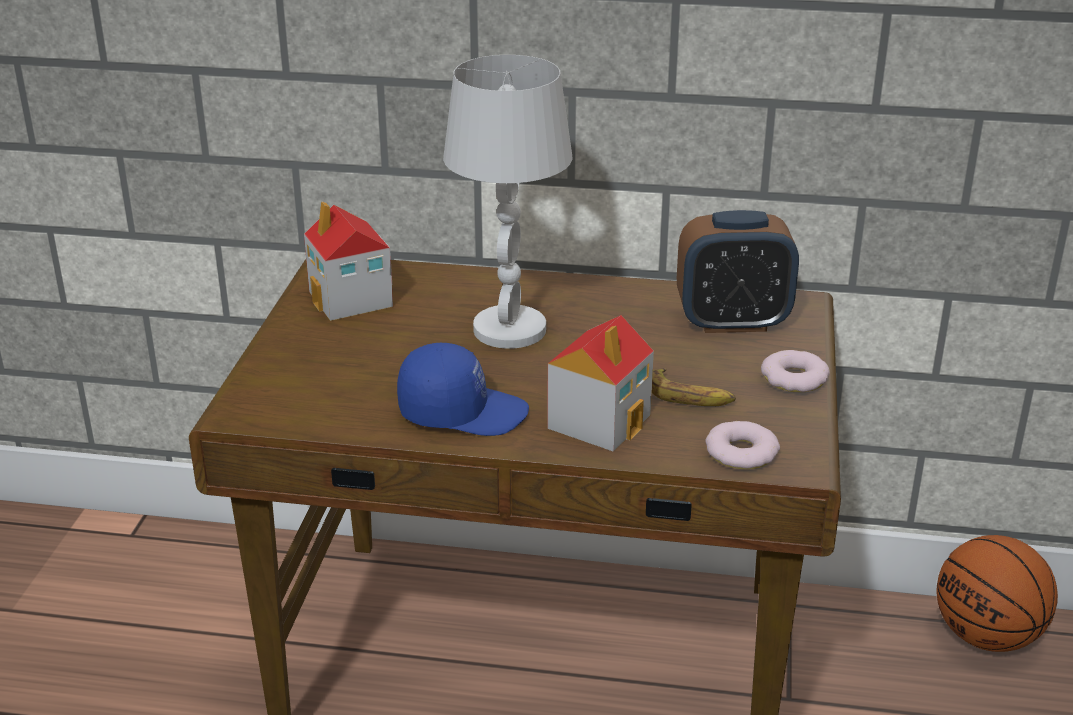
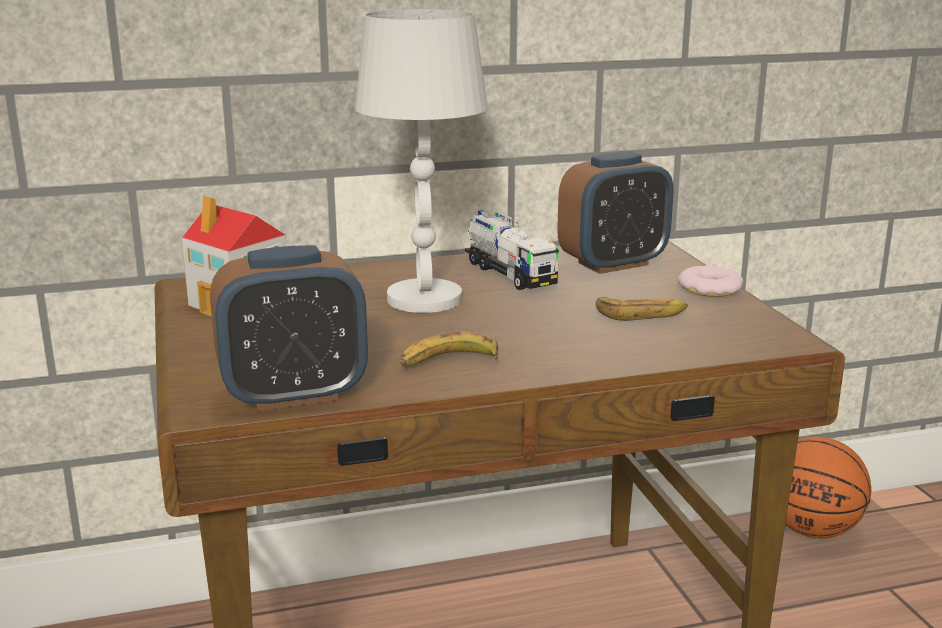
camera: 25 degrees left, 10 degrees down
(312, 416) = (293, 394): none -> alarm clock
(462, 411) = (448, 362): blue cap -> banana
(599, 421) = (585, 344): toy house -> none
(617, 313) = (509, 274): none -> toy truck
(741, 452) = (733, 341): donut -> none

